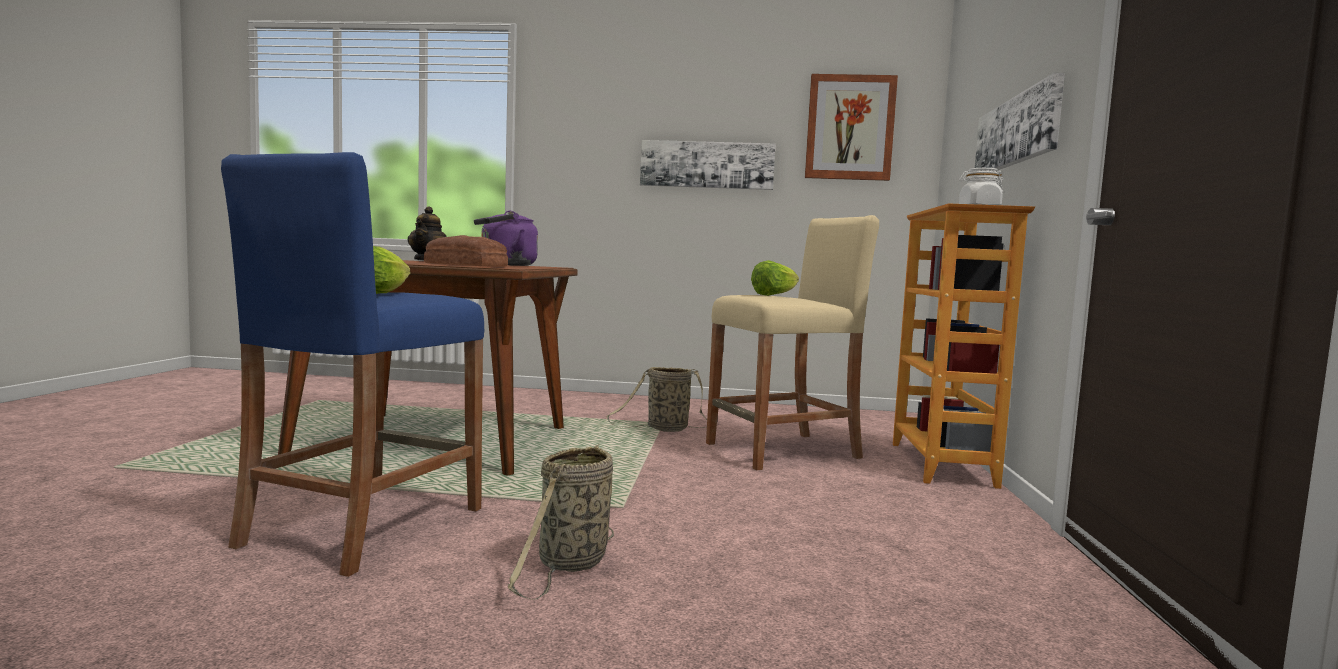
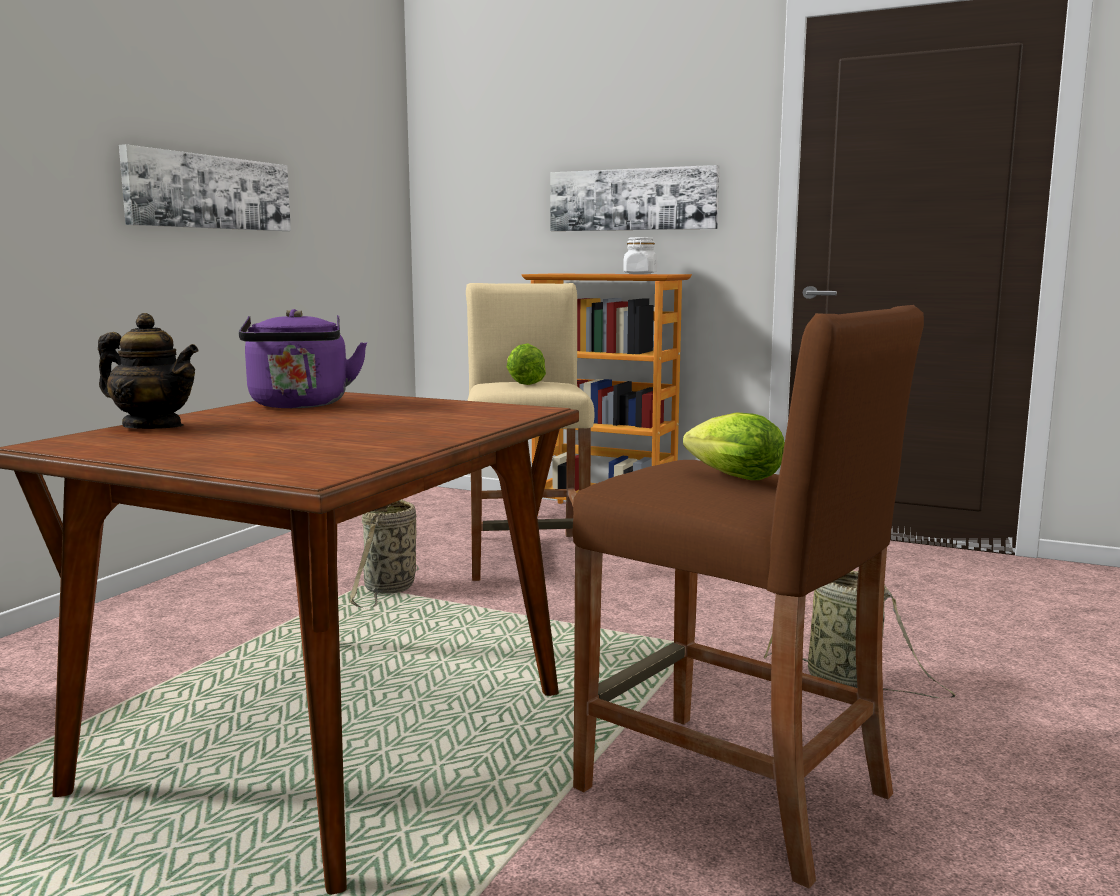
camera: 70 degrees left, 5 degrees up
(364, 526) = (732, 791): blue stool -> brown stool
(466, 265) = (443, 417): bread -> none
(849, 128) = (344, 149): picture -> none

